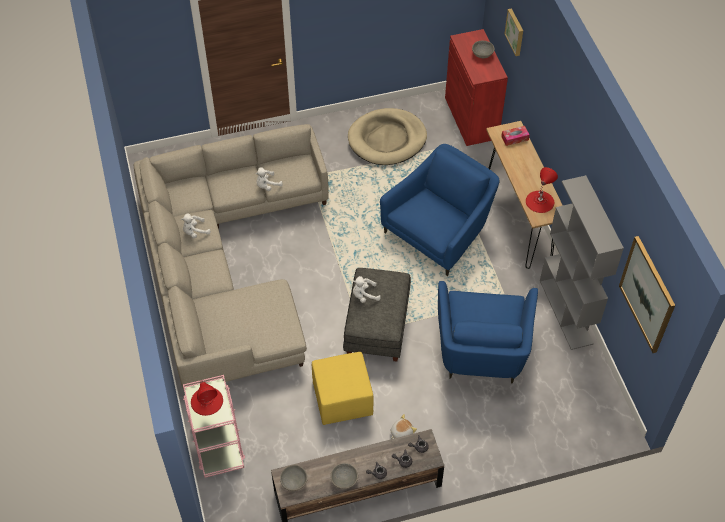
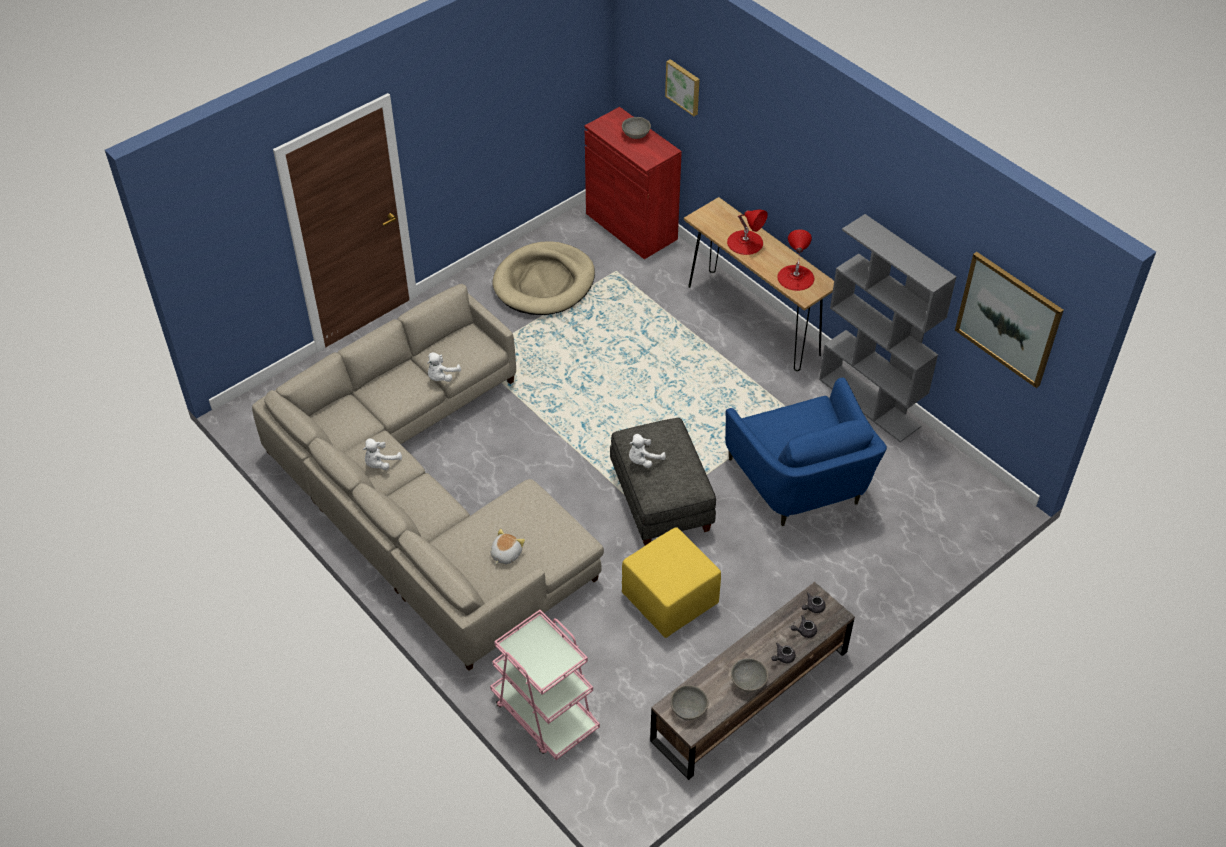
camera: 25 degrees left, 5 degrees down
(207, 401) = (536, 650): red table lamp -> red table lamp (745, 242)
(401, 432) = (763, 610): plush toy -> plush toy (505, 554)
(439, 231) = (670, 365): blue armchair -> none
(514, 138) = (724, 218): tissue box -> none

